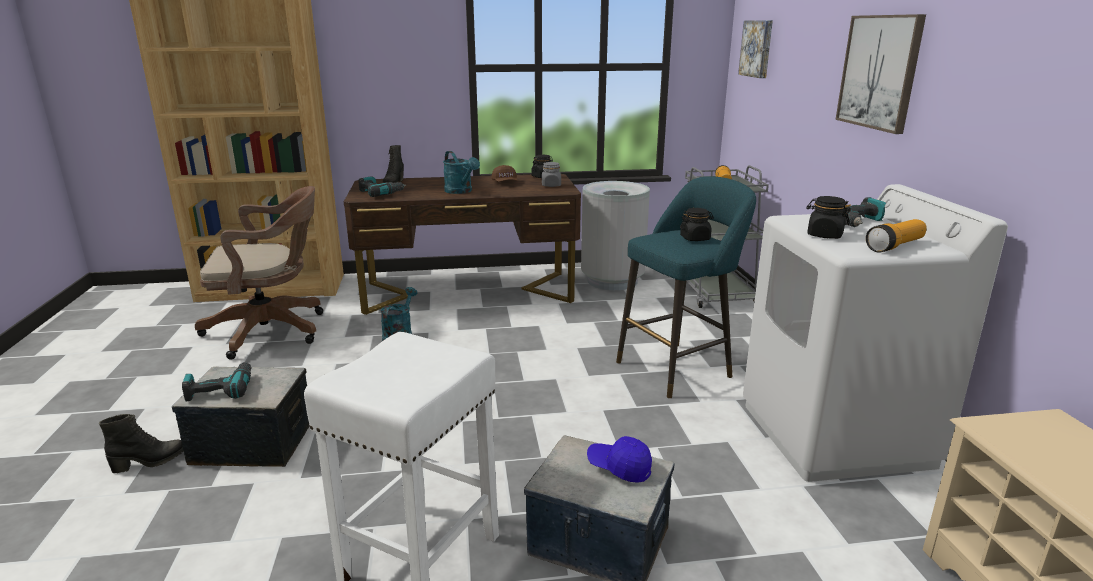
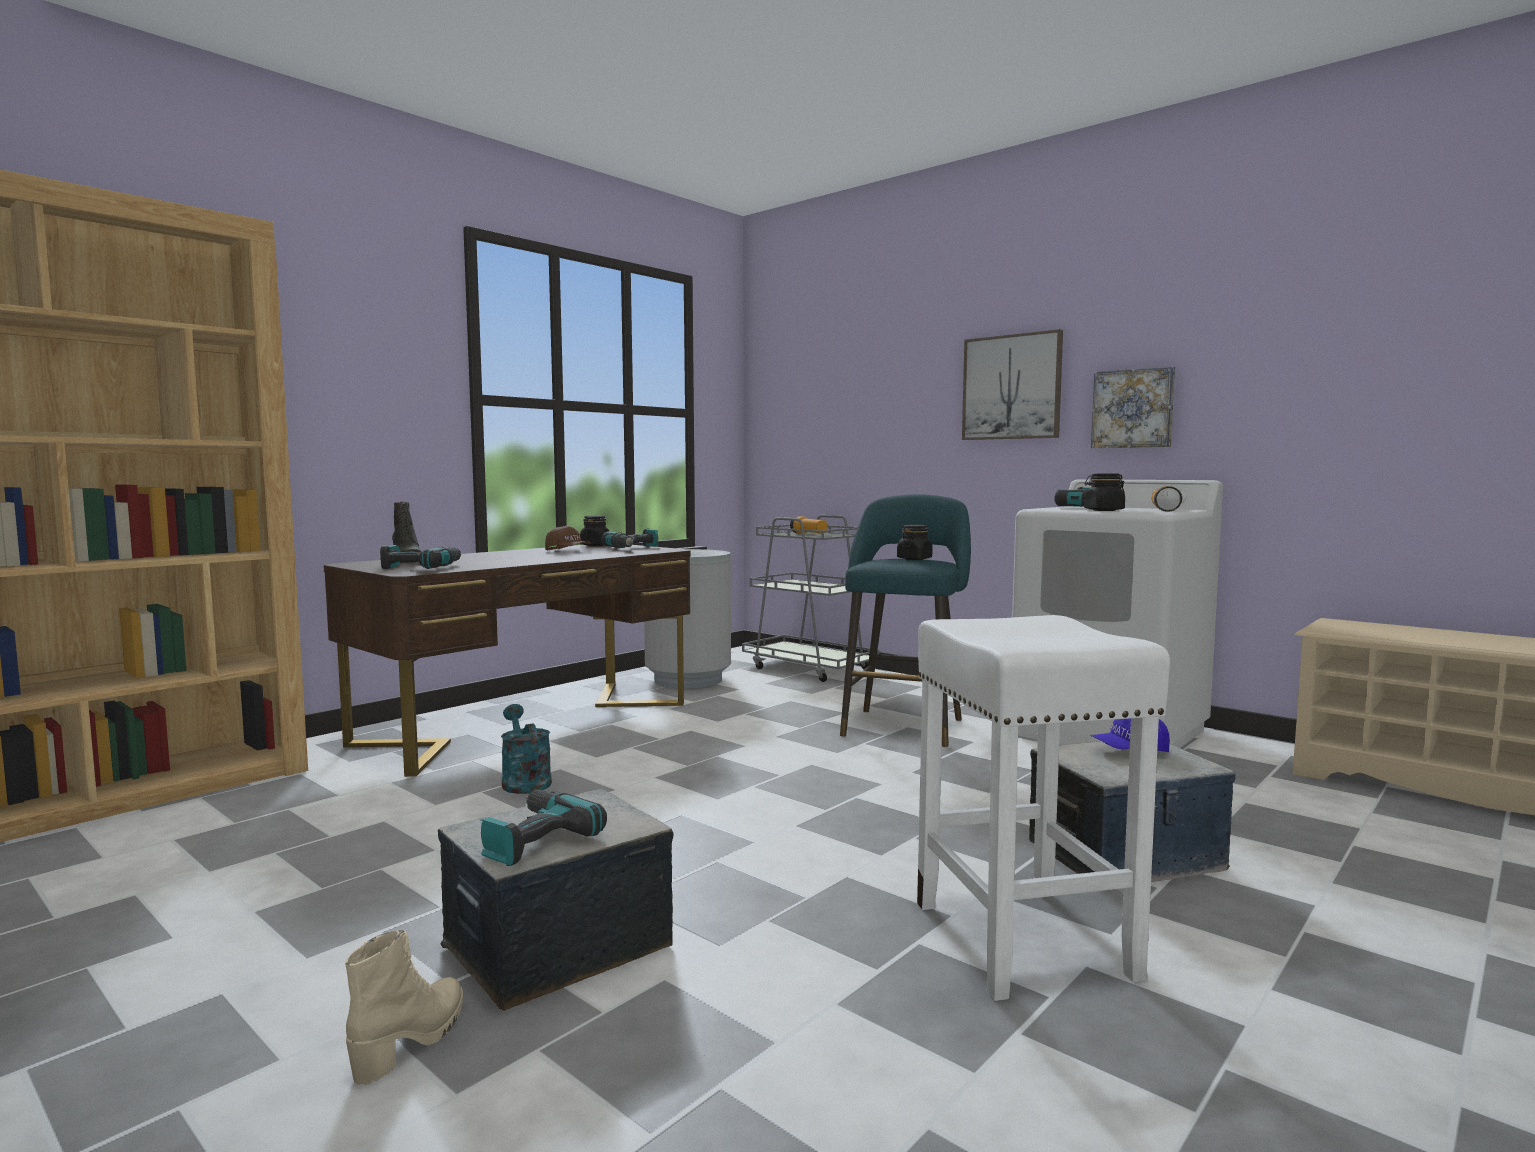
camera: 40 degrees left, 15 degrees down
(149, 462) = (412, 1041): black boot -> beige boot
(273, 331) = (279, 832): brown office chair -> none
(461, 191) = (538, 558): turquoise watering can -> none
(551, 185) = (634, 548): grey jar -> power drill
(757, 48) = (801, 391): picture -> picture (1133, 409)

